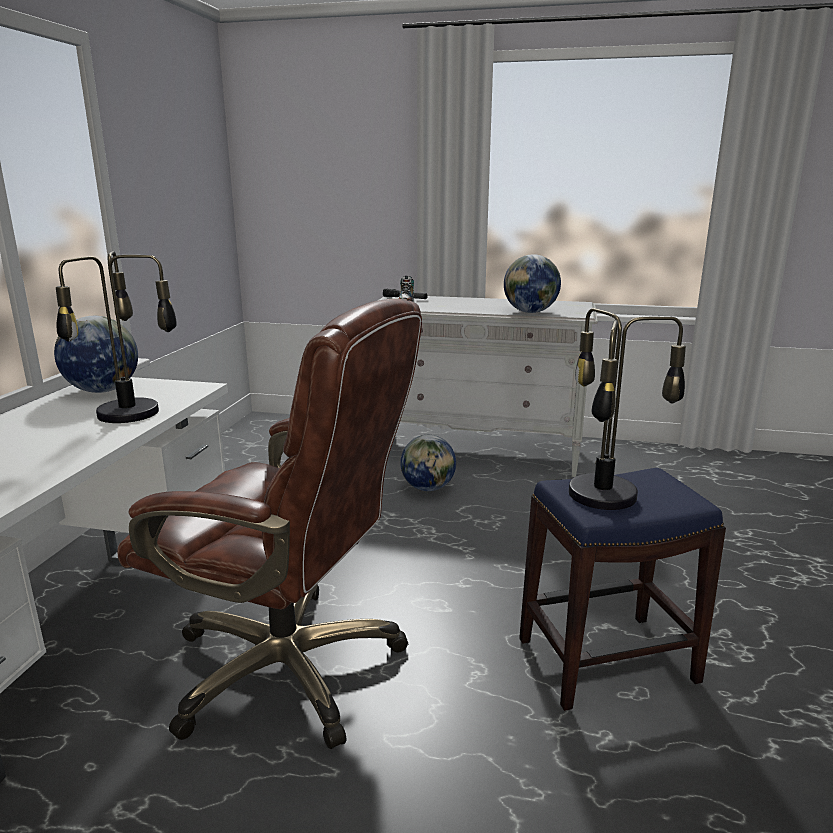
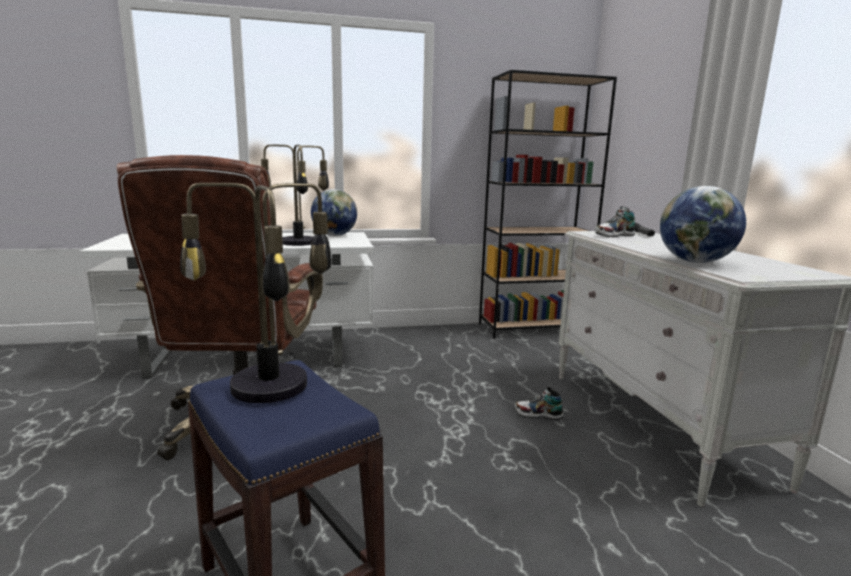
camera: 65 degrees right, 5 degrees down
(250, 434) = (532, 328): none -> beige bookcase
(428, 488) = (538, 414): globe -> shoe

